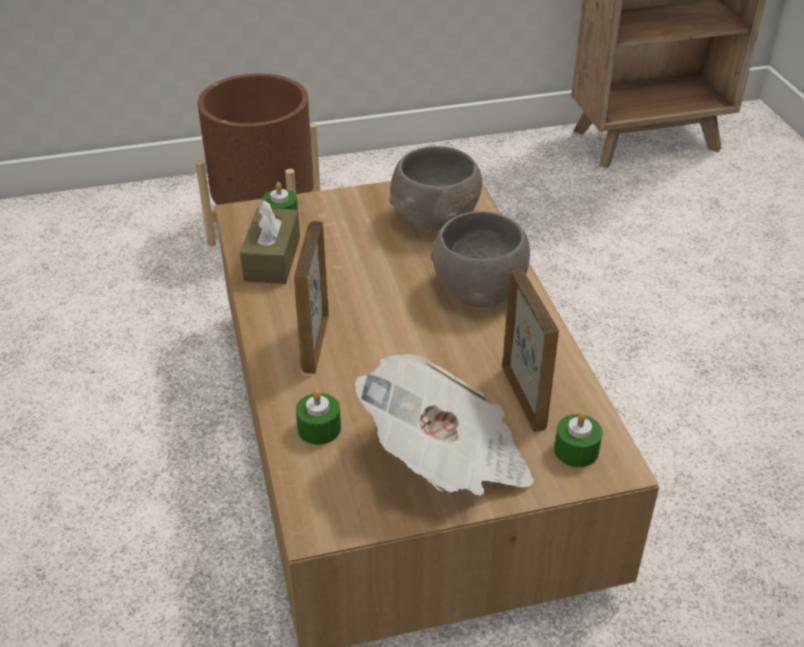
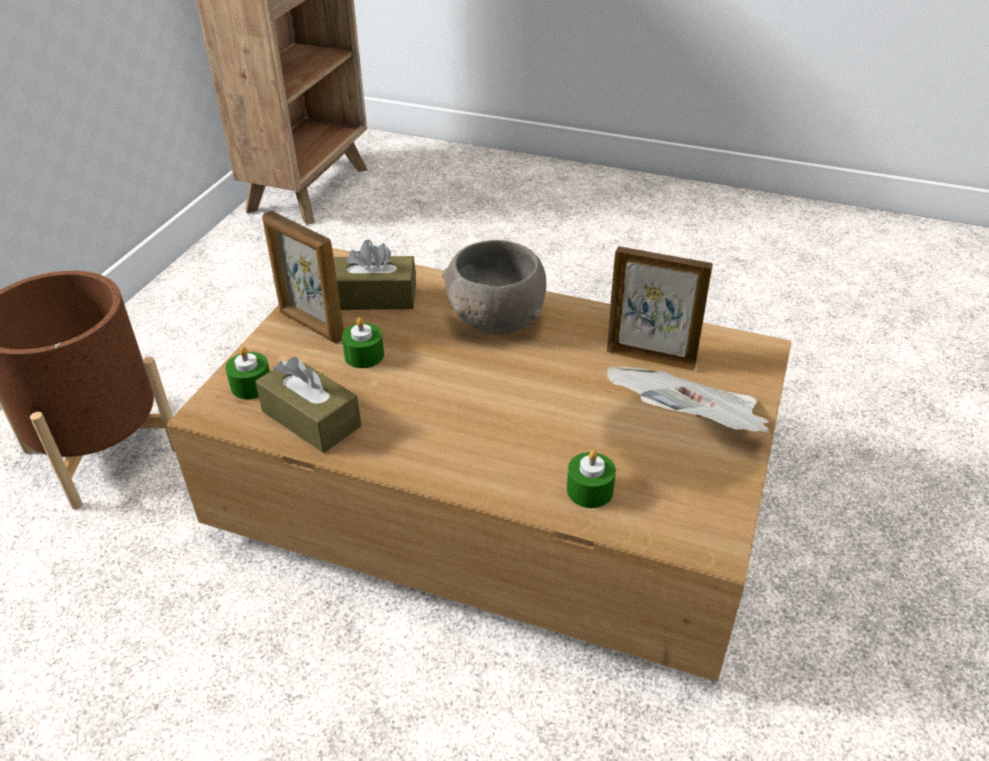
camera: 55 degrees left, 0 degrees up
(315, 344) = (470, 444): picture frame -> picture frame (311, 325)
(436, 218) = (375, 297): grey bowl -> brown tissue box
(576, 450) = (729, 360): green candle -> green candle (364, 355)

